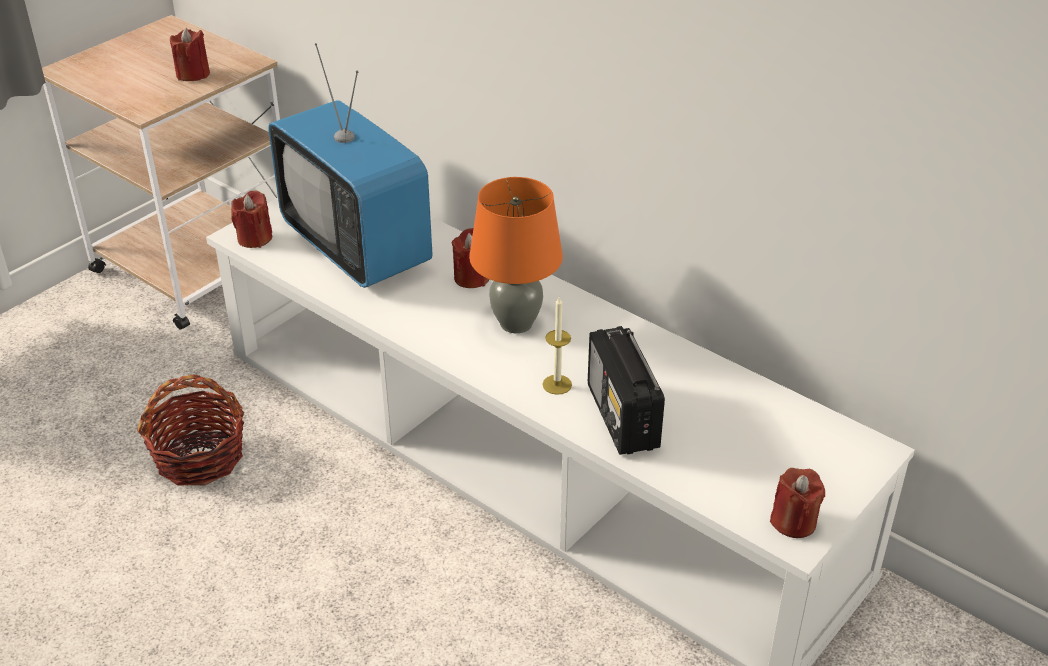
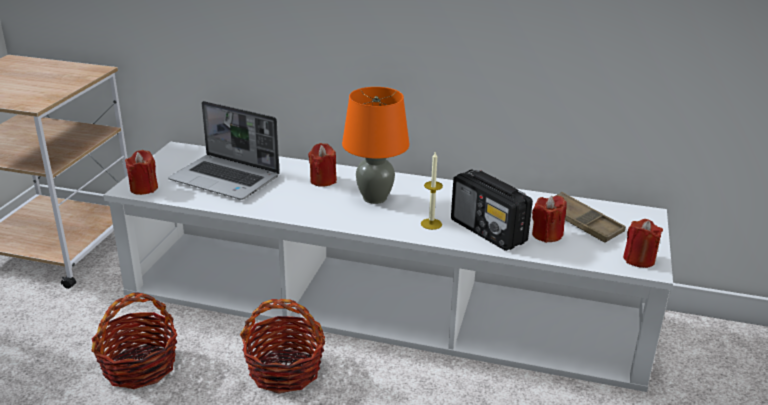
camera: 25 degrees left, 10 degrees down
(193, 74) = (56, 81): red candle -> red candle (546, 235)
(351, 514) = (285, 370): none -> basket
(357, 247) = (226, 179): television -> laptop
(764, 438) = (581, 222): none -> brown tray

